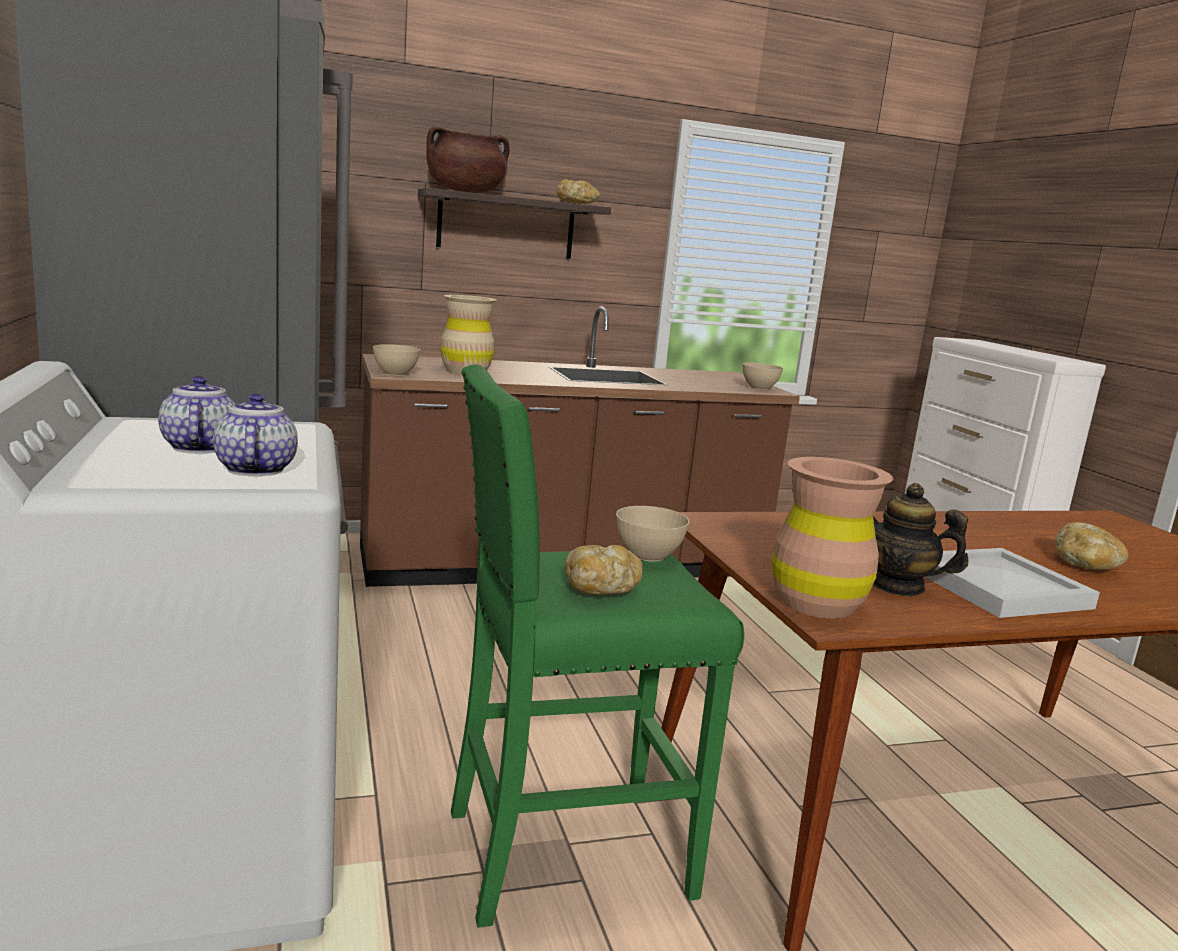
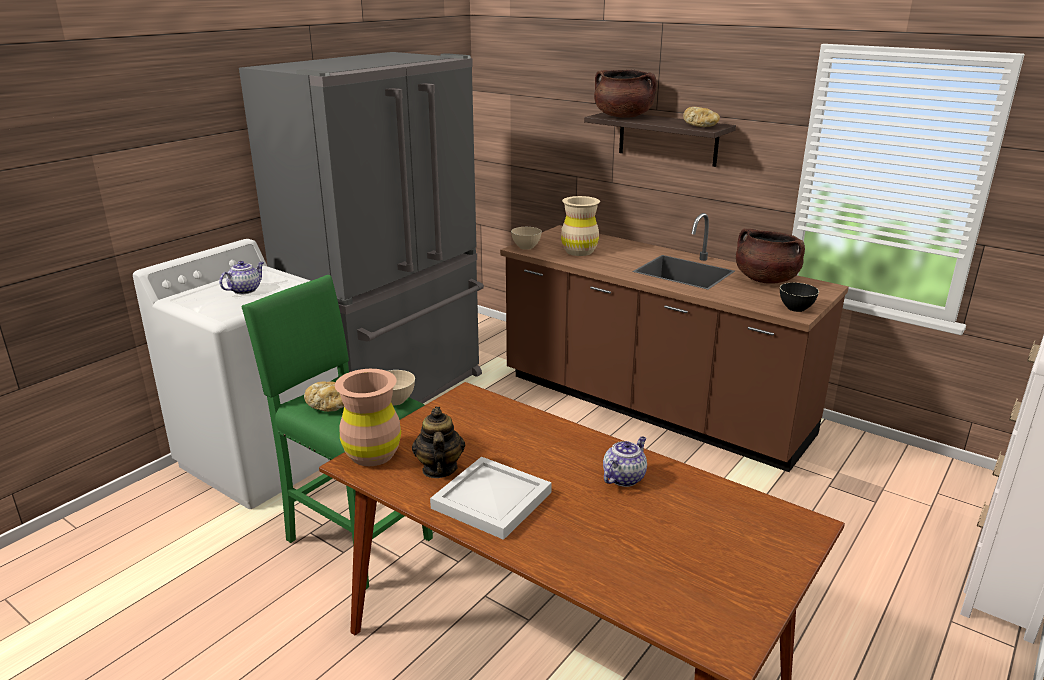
camera: 55 degrees right, 10 degrees up
(255, 469) = (230, 306): teapot -> teapot (624, 477)
(680, 374) = (765, 279): none -> brown cooking pot
(759, 388) = (796, 308): beige bowl -> black bowl
(1085, 565) = (612, 526): bread -> none

